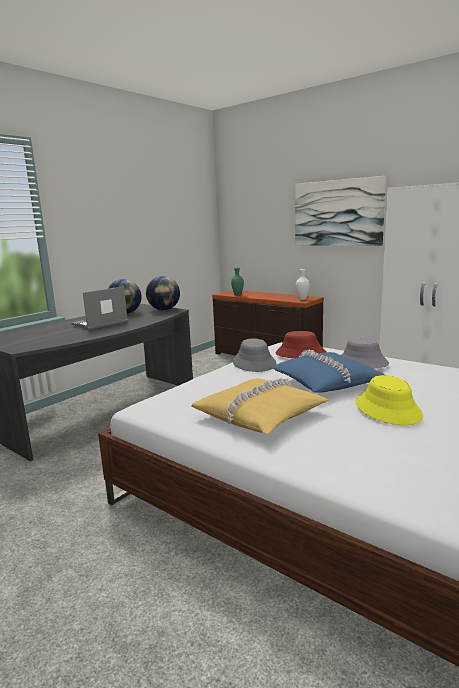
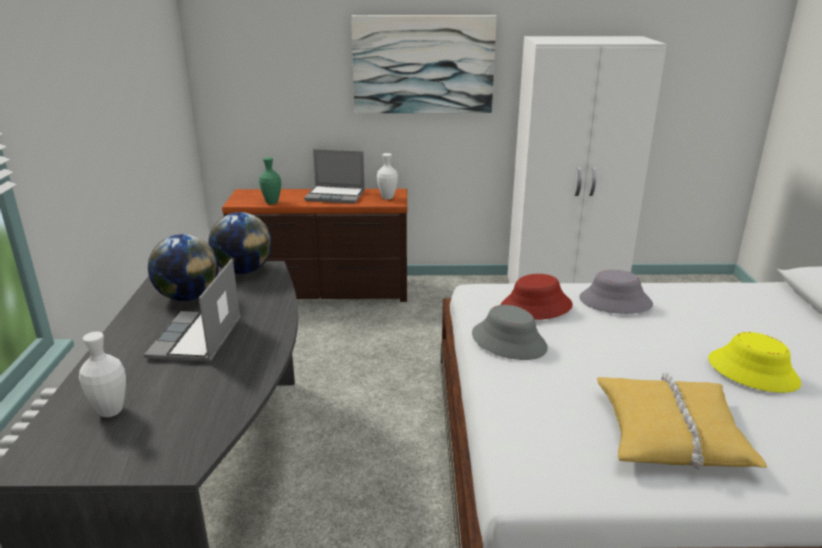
camera: 40 degrees left, 10 degrees up
(32, 334) = (111, 411): none -> white vase
(276, 296) = (336, 196): none -> laptop
(325, 382) = (637, 349): blue pillow -> none

